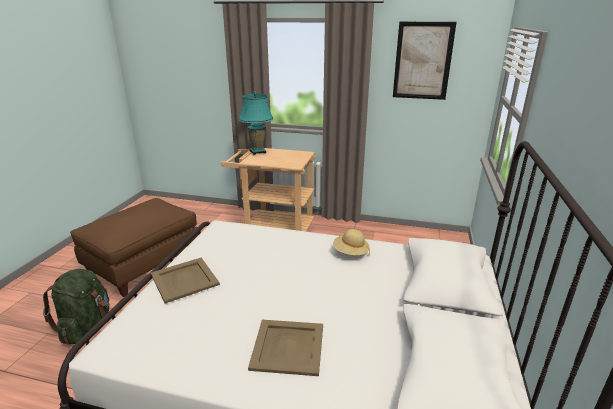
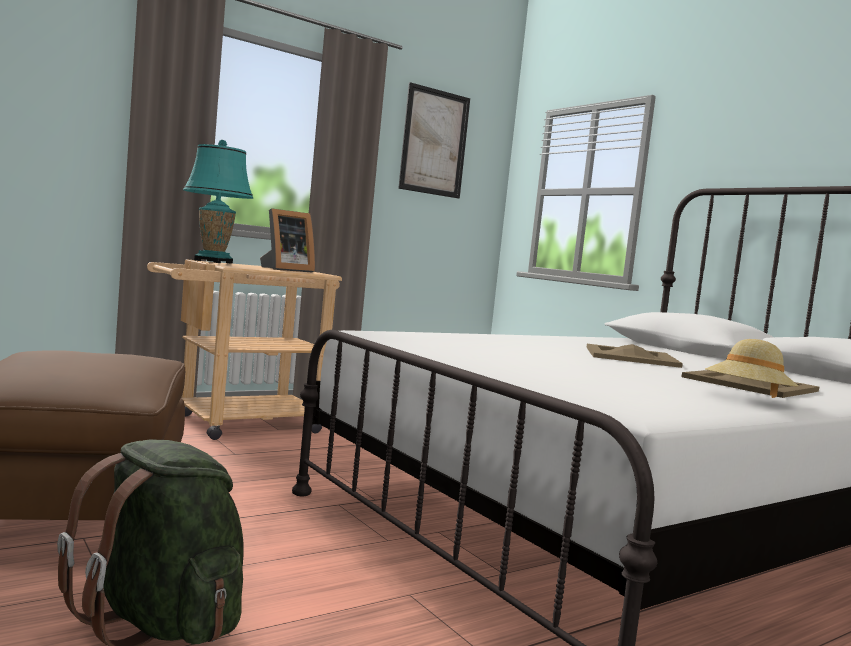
camera: 50 degrees left, 20 degrees down
(185, 279) = (506, 362): beige tray -> beige tray (630, 356)
(285, 159) = (285, 269): none -> picture frame
(350, 253) = (578, 341): beige hat -> beige hat (747, 399)

